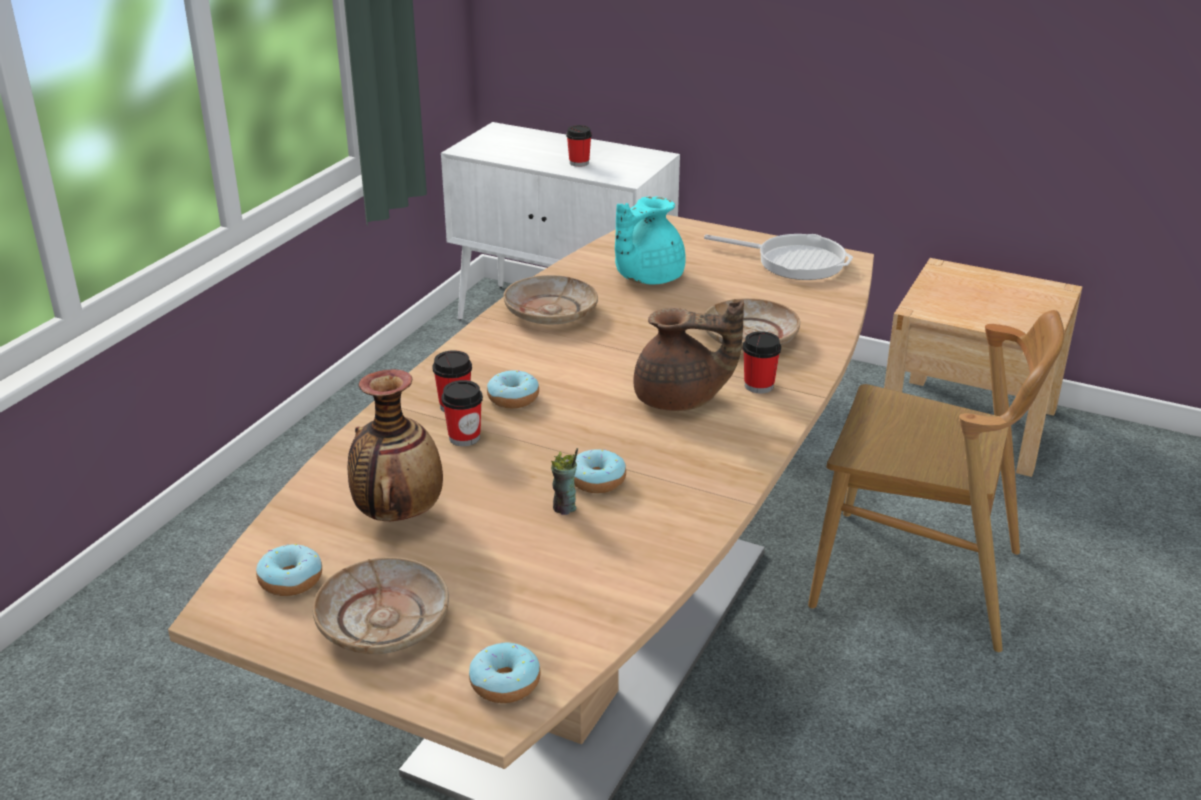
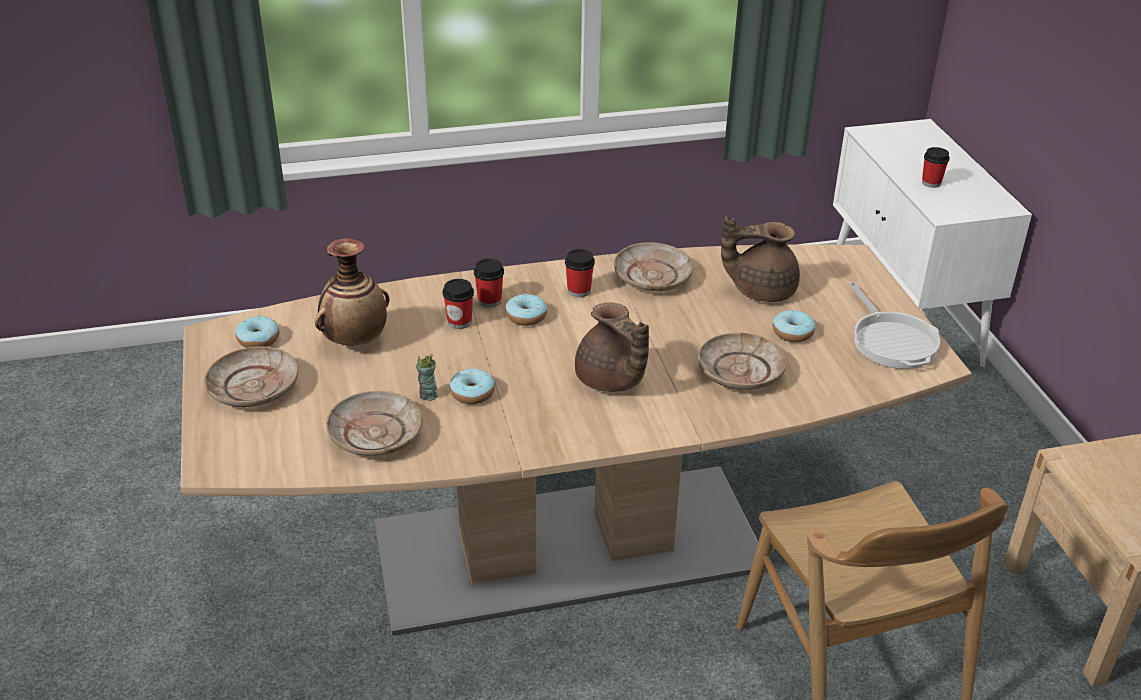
camera: 50 degrees right, 5 degrees up
(505, 683) = (240, 456): donut -> donut (792, 333)
(588, 568) = (375, 434): none -> beige plate
(646, 277) = (760, 290): turquoise teapot -> brown teapot
(759, 386) = (676, 405): cup -> cup (579, 291)

